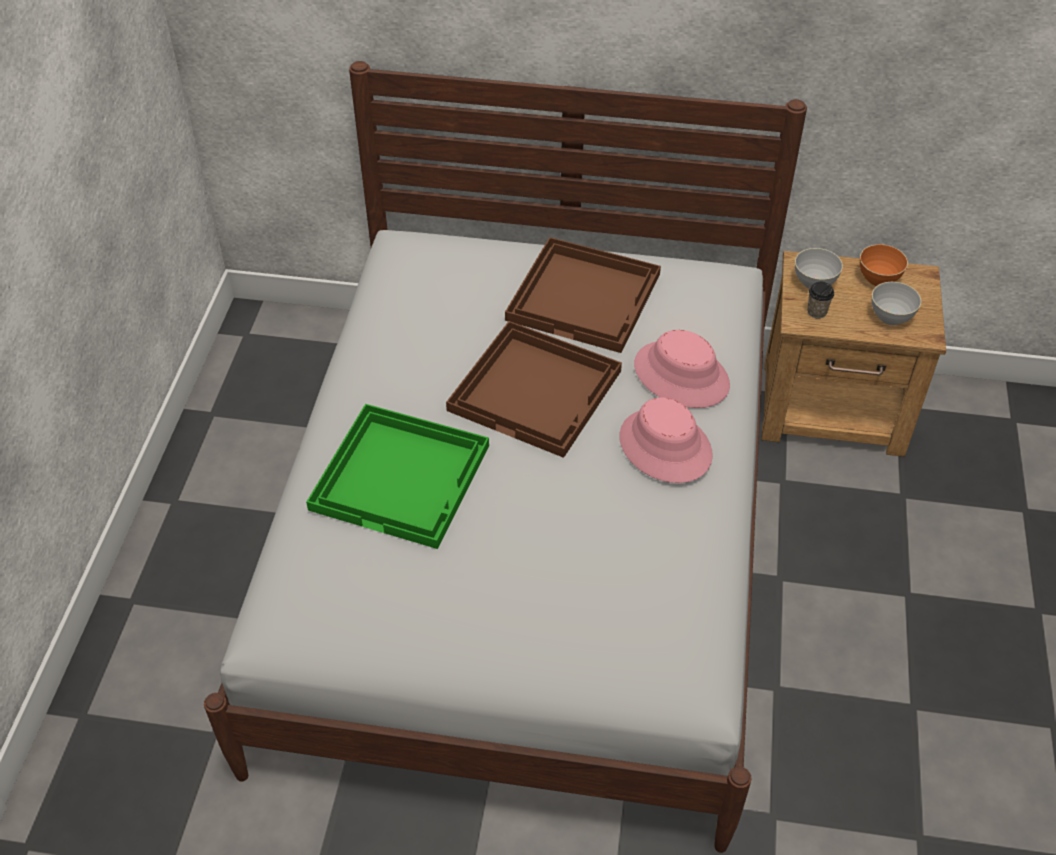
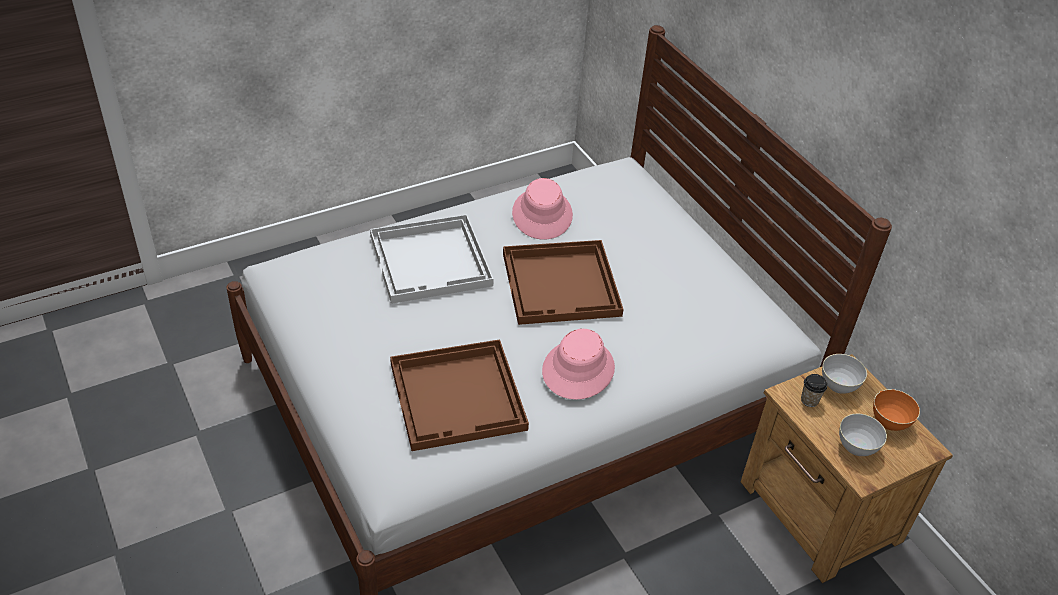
camera: 50 degrees right, 5 degrees down
(402, 476) = (432, 261): green tray -> white tray
(585, 296) = (671, 268): brown tray -> brown tray (459, 397)
(681, 375) = (652, 348): pink hat -> pink hat (542, 214)

